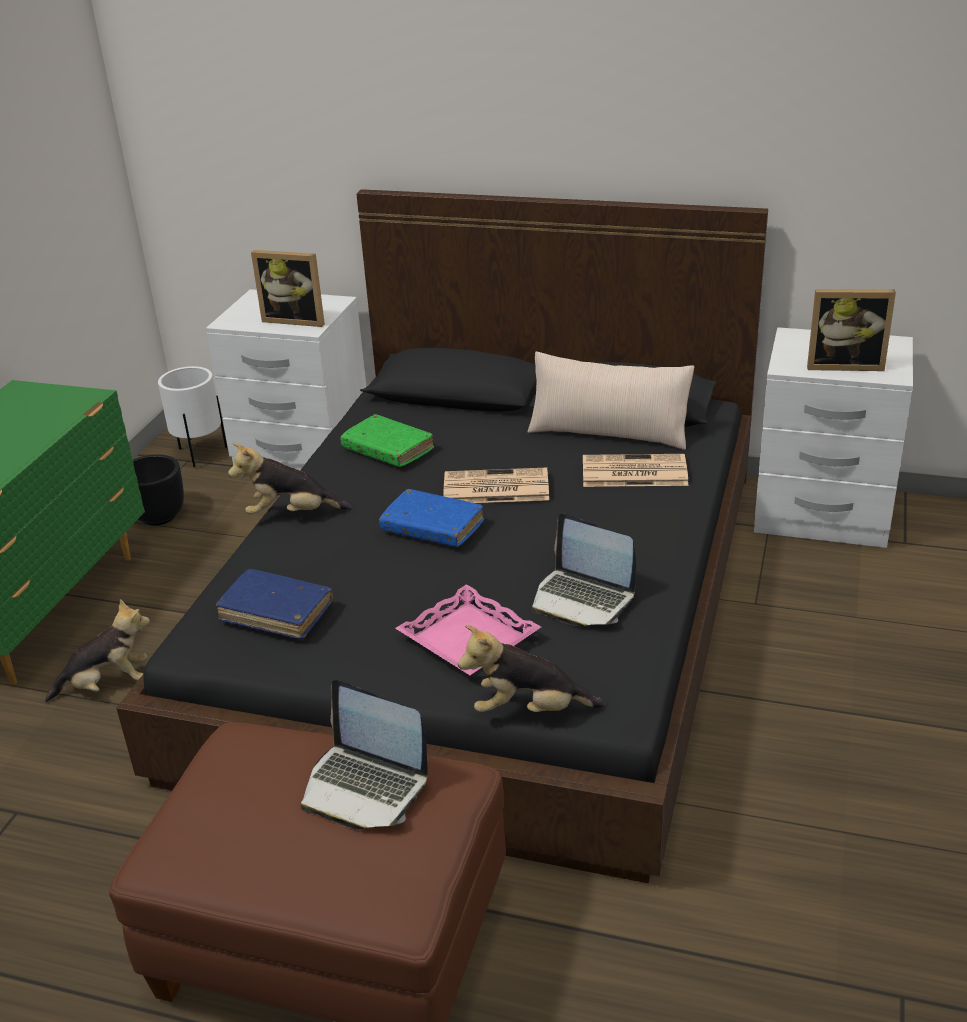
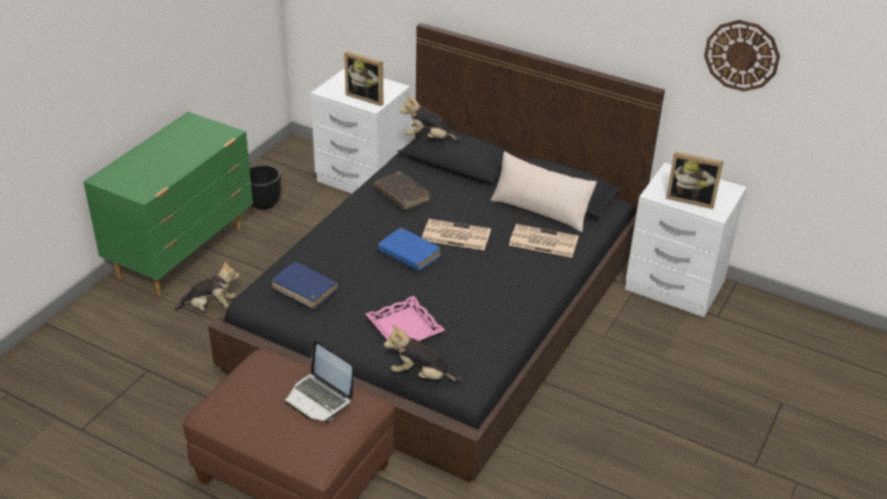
camera: 10 degrees right, 5 degrees up
(201, 455) = (299, 164): white planter -> none
(291, 514) = (331, 228): plush toy -> plush toy (429, 138)
(388, 450) = (401, 196): green book -> brown book
(582, 599) = (477, 317): laptop -> none
(887, 125) = (741, 55): none -> wall clock

